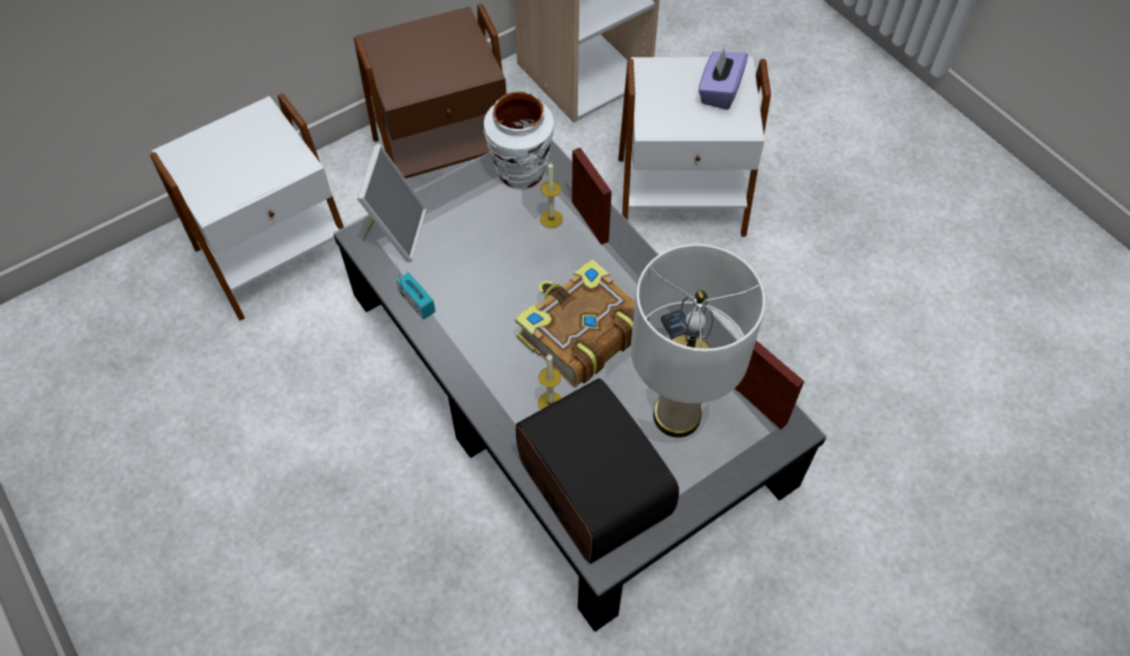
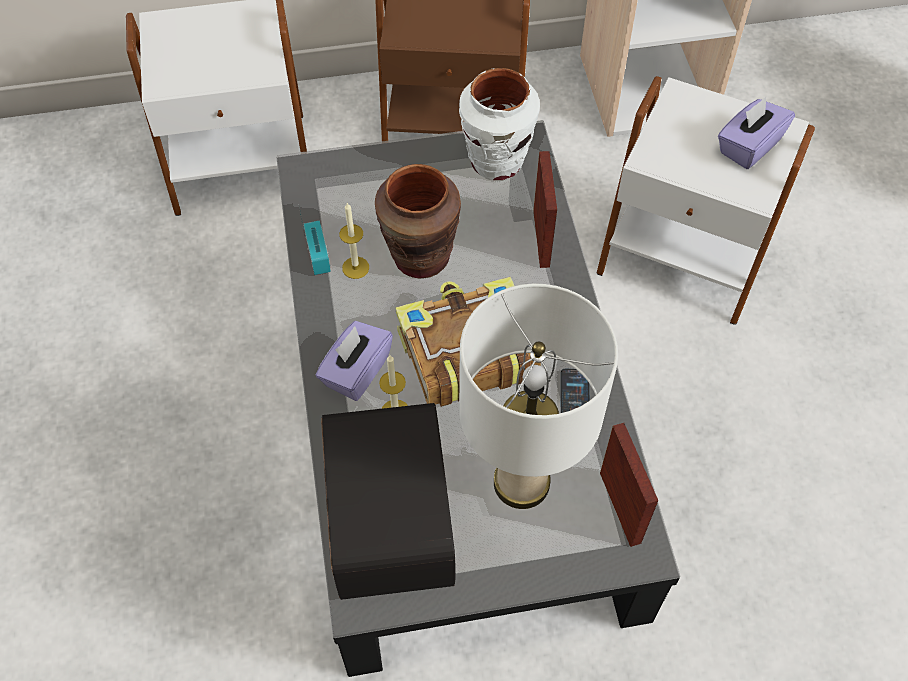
camera: 25 degrees right, 0 degrees up
(395, 232) = (336, 177): picture frame -> none
(501, 383) = (356, 372): none -> purple tissue box
(502, 272) = (420, 257): none -> brown vase
(551, 219) = (501, 221): candle -> candle (355, 267)

